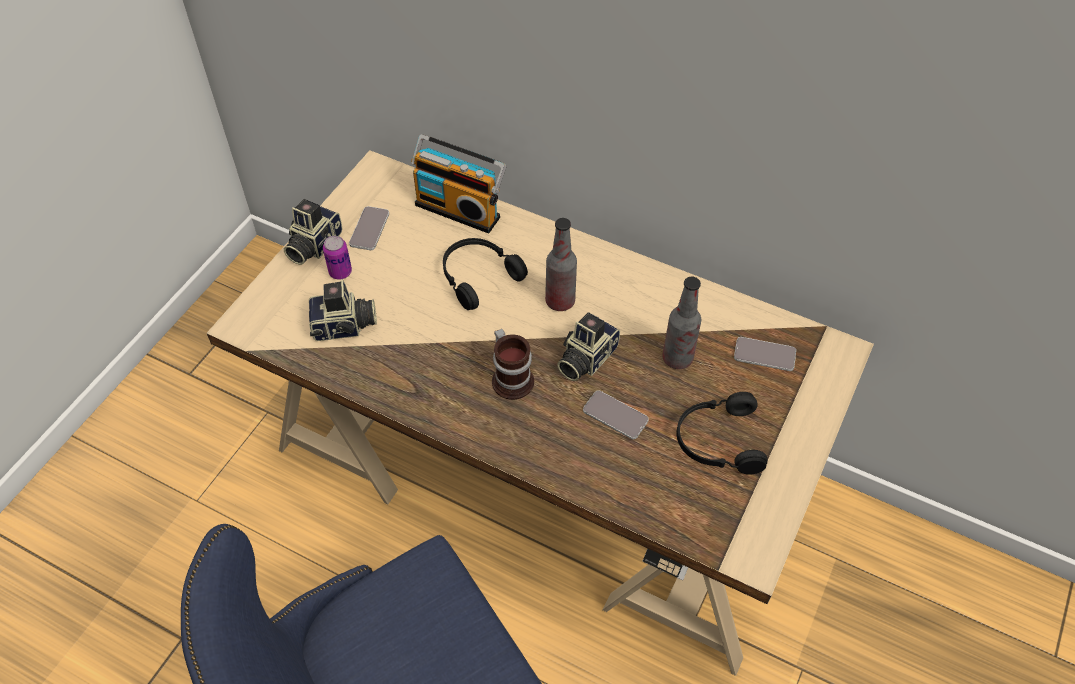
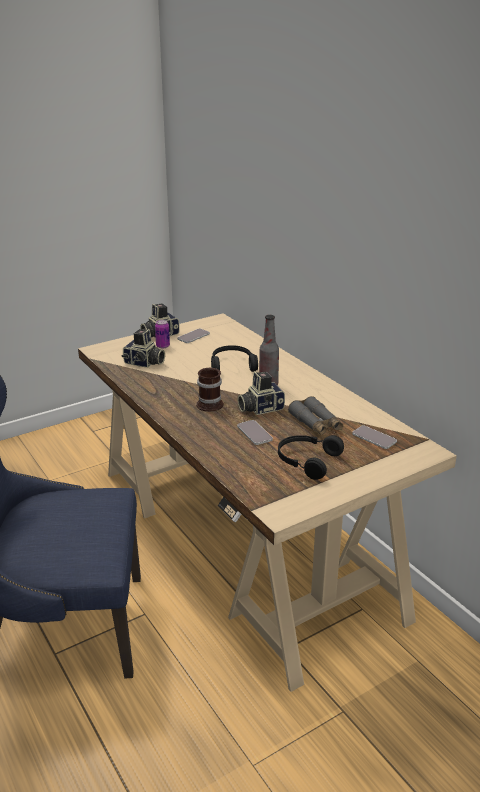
camera: 30 degrees right, 25 degrees down
(460, 208) = (248, 341): radio -> none
(677, 358) = (316, 423): bottle -> grey binoculars

